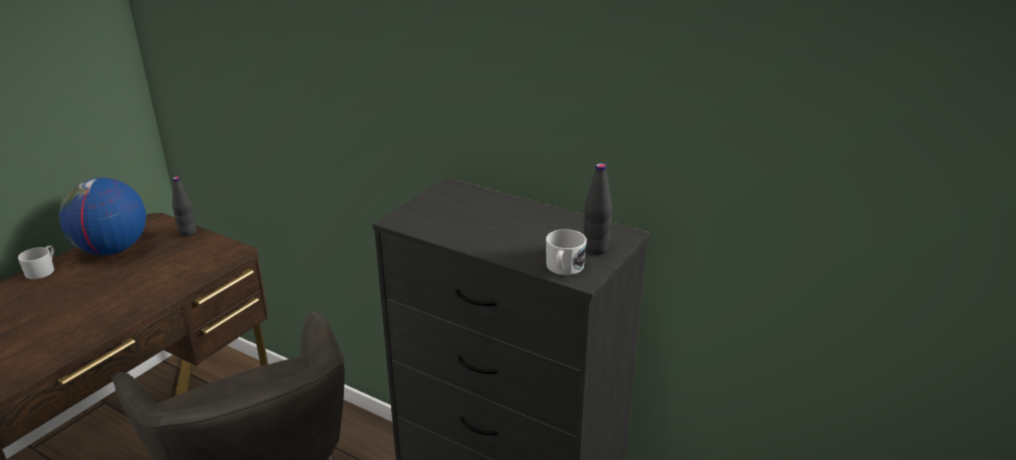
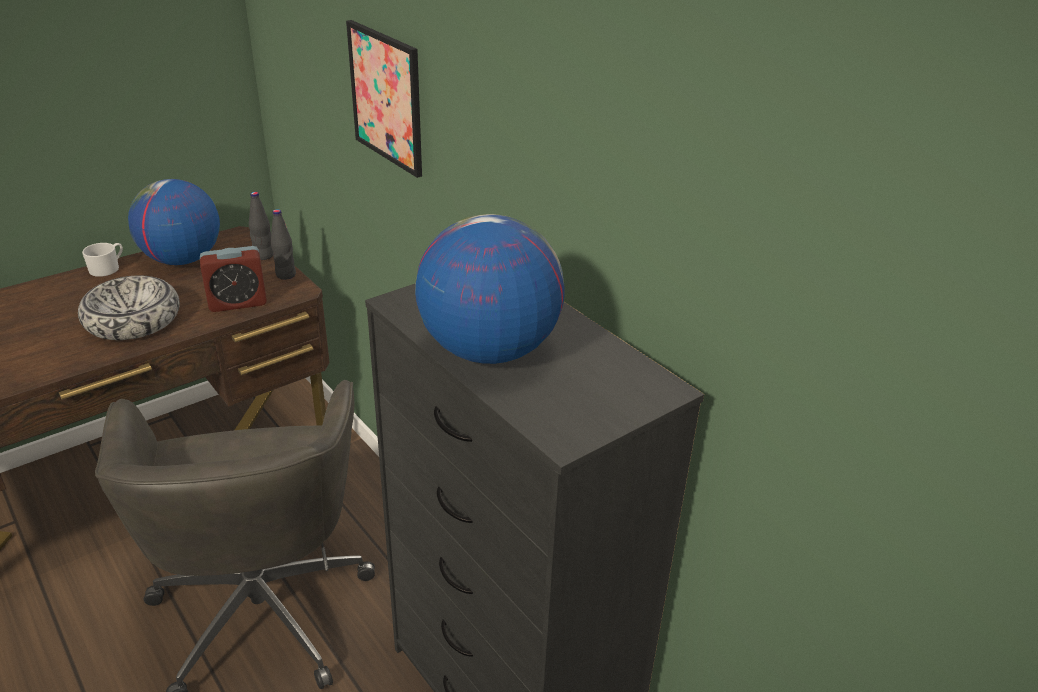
camera: 20 degrees right, 5 degrees up
(97, 306) = (132, 320): none -> bowl
(188, 272) = (238, 303): none -> alarm clock
(315, 73) = (386, 97): none -> picture
(490, 236) = (488, 350): none -> globe
(563, 268) = (550, 419): white mug -> none
(595, 248) = (612, 401): black bottle -> black bottle (286, 275)

